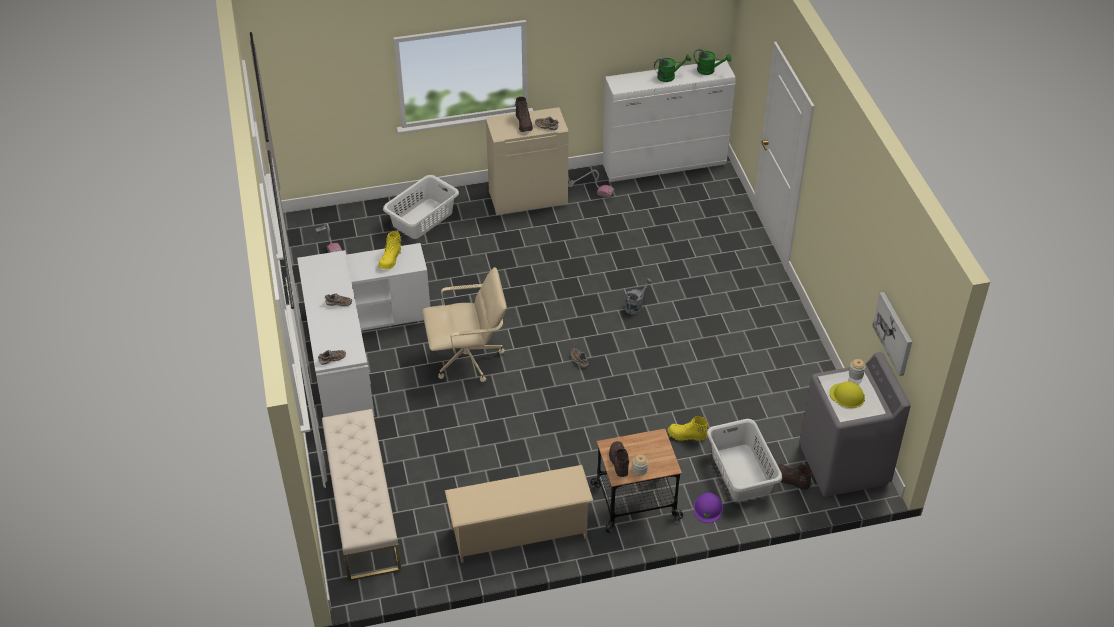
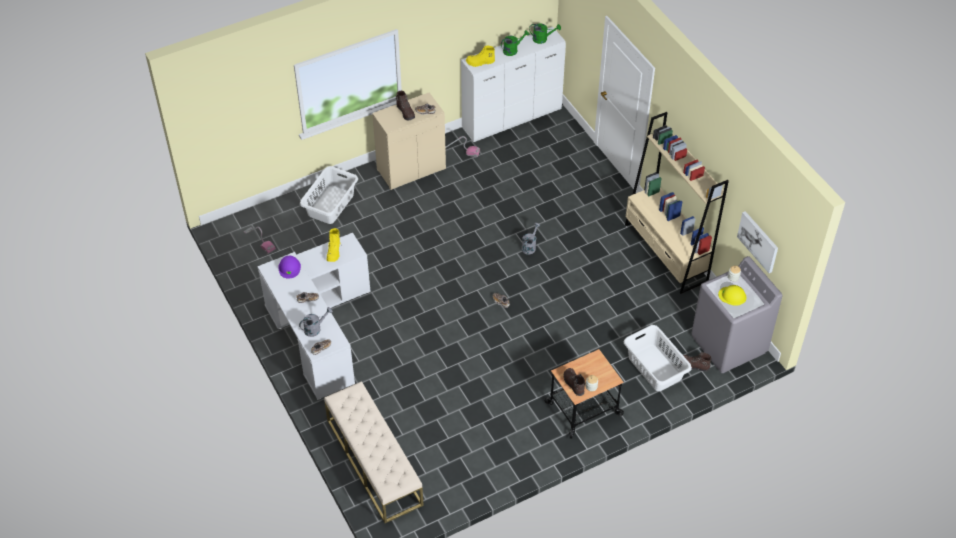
camera: 15 degrees left, 5 degrees up
(334, 336) = (315, 328): none -> grey watering can
(468, 359) = (412, 319): beige office chair -> none
(519, 533) = (504, 454): beige shoe rack -> none
(687, 436) = (604, 347): yellow boot -> yellow boot (480, 63)
(708, 508) = (639, 402): purple hard hat -> purple hard hat (289, 267)
(799, 344) = (665, 253): none -> beige bookcase

